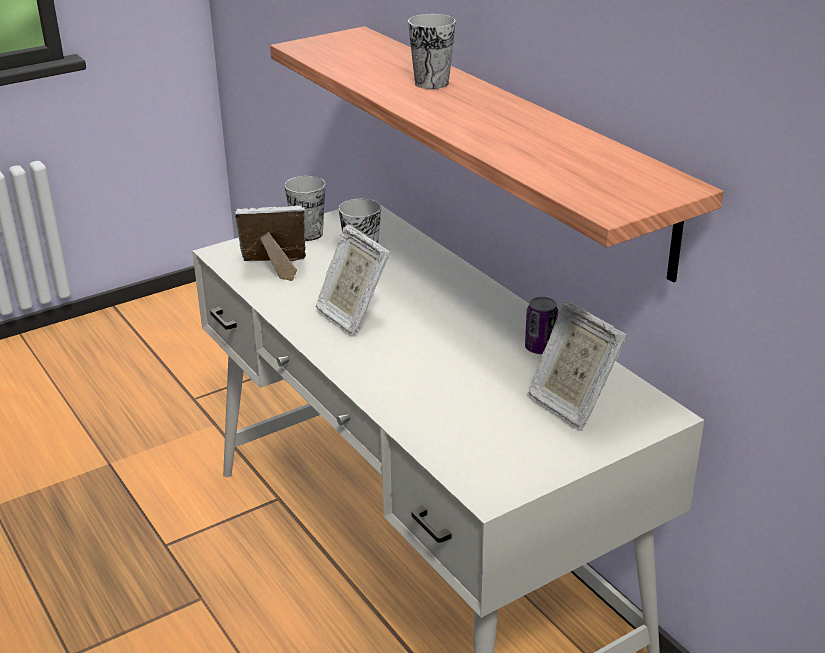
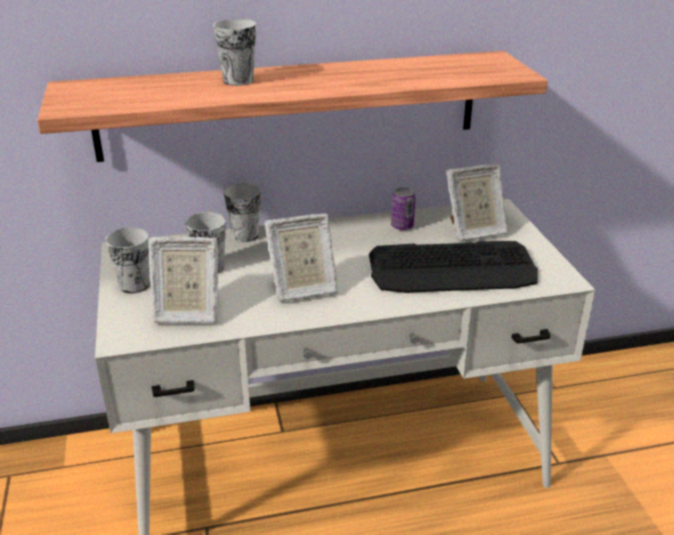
camera: 70 degrees left, 0 degrees up
(276, 269) = (187, 313): picture frame -> picture frame turned 105 degrees counterclockwise
(439, 260) = (245, 235): none -> cup
(457, 401) = (452, 269): none -> keyboard

